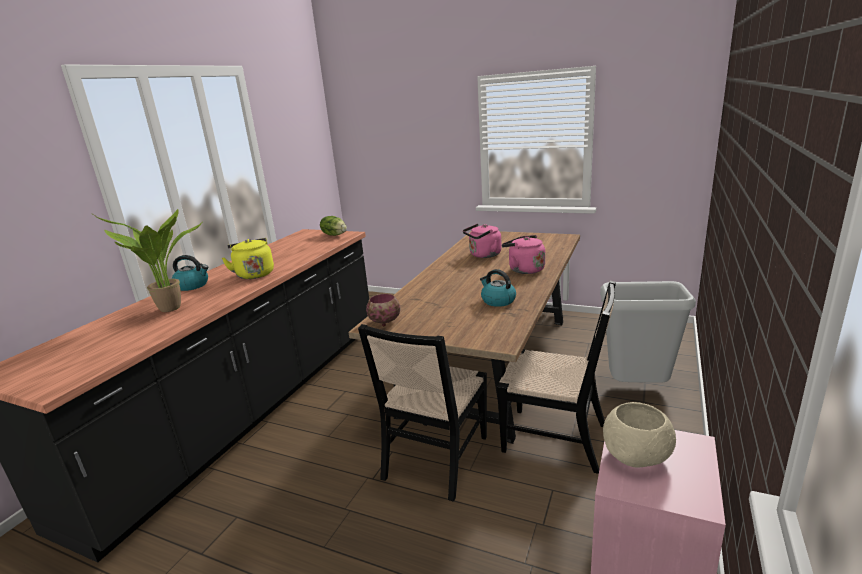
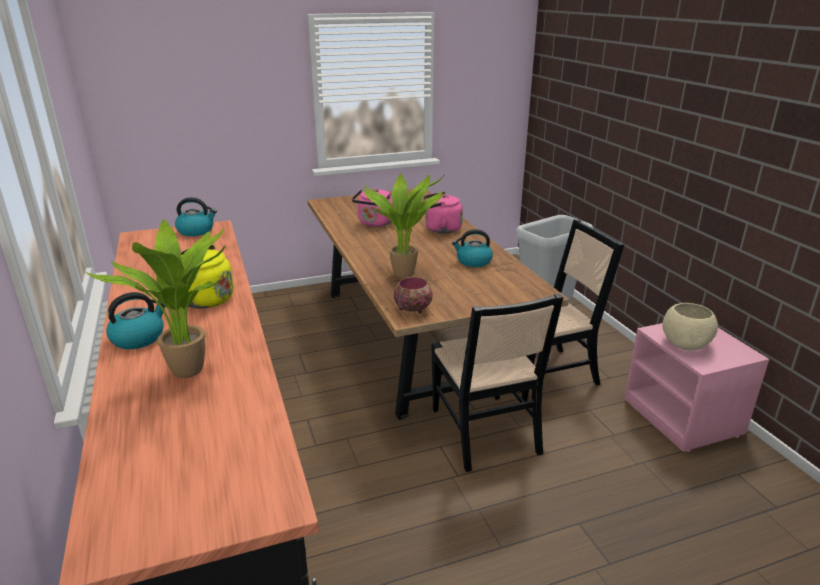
camera: 45 degrees left, 5 degrees up
(335, 235) = (196, 231): lettuce -> kettle
(431, 296) = (406, 273): none -> potted plant

